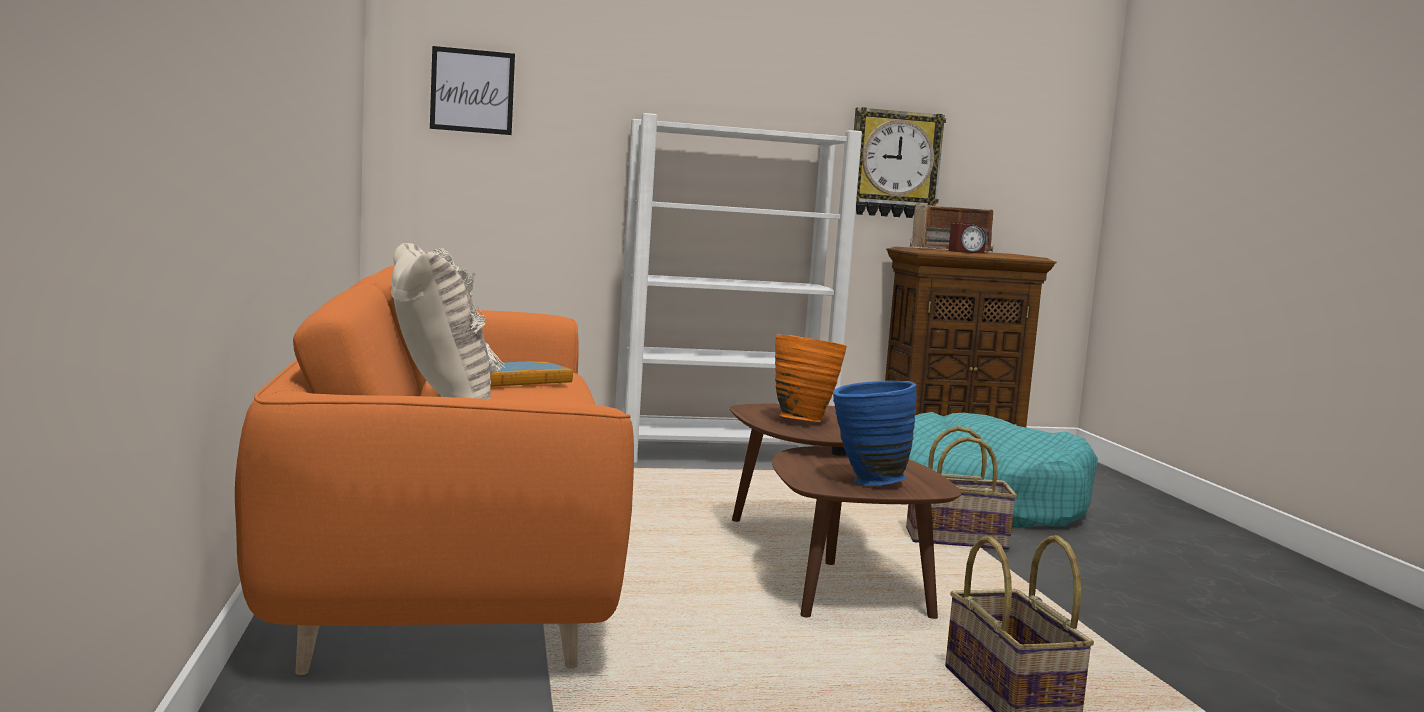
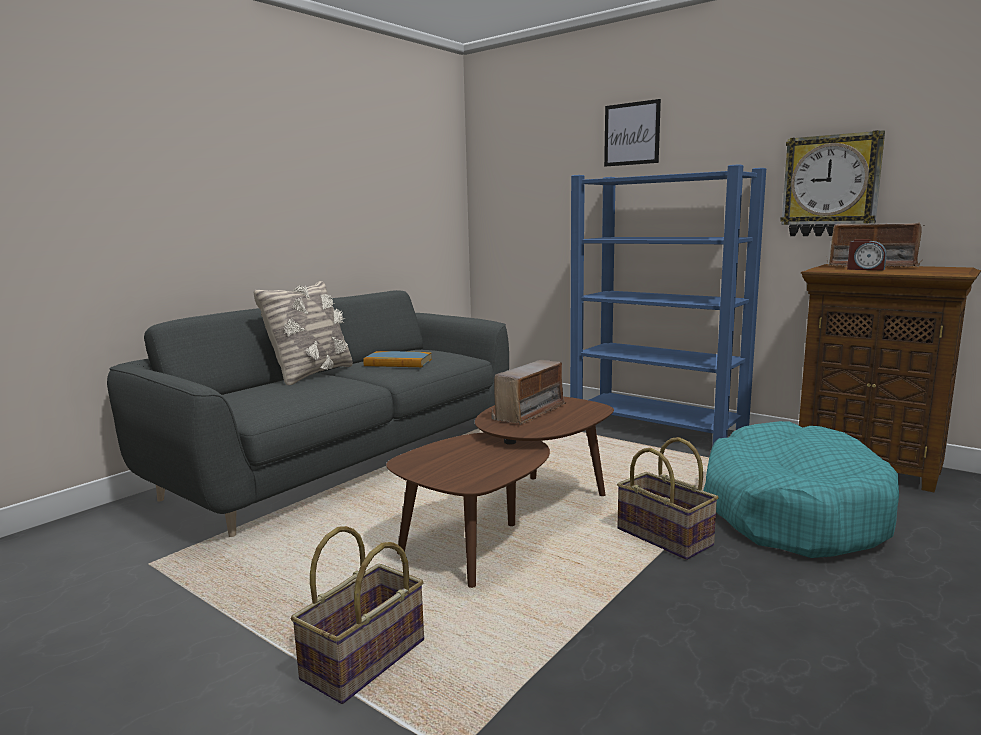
camera: 50 degrees right, 5 degrees up
(453, 555) = (342, 461): orange sofa -> grey sofa
(472, 91) = (516, 173): picture -> picture (632, 134)
(721, 453) = (656, 428): white bookcase -> blue bookcase
(803, 420) = (530, 412): orange vase -> radio
(866, 482) = (445, 466): blue vase -> none

